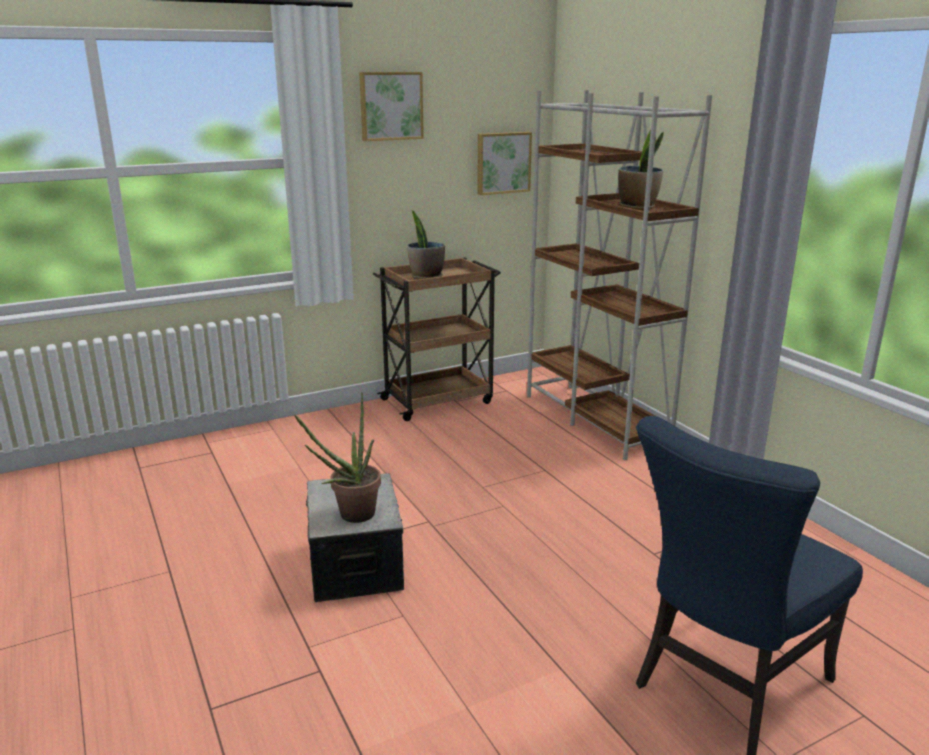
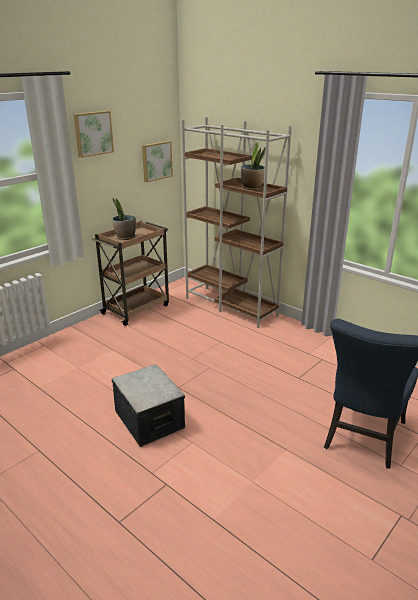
camera: 20 degrees left, 5 degrees up
(350, 516) = (152, 394): potted plant -> none

